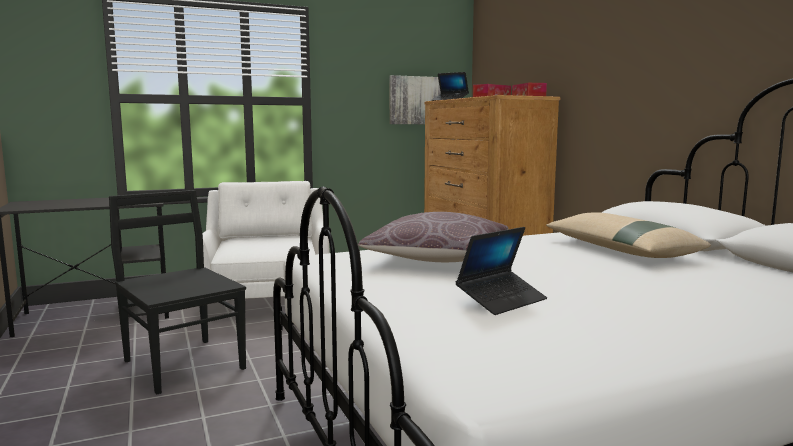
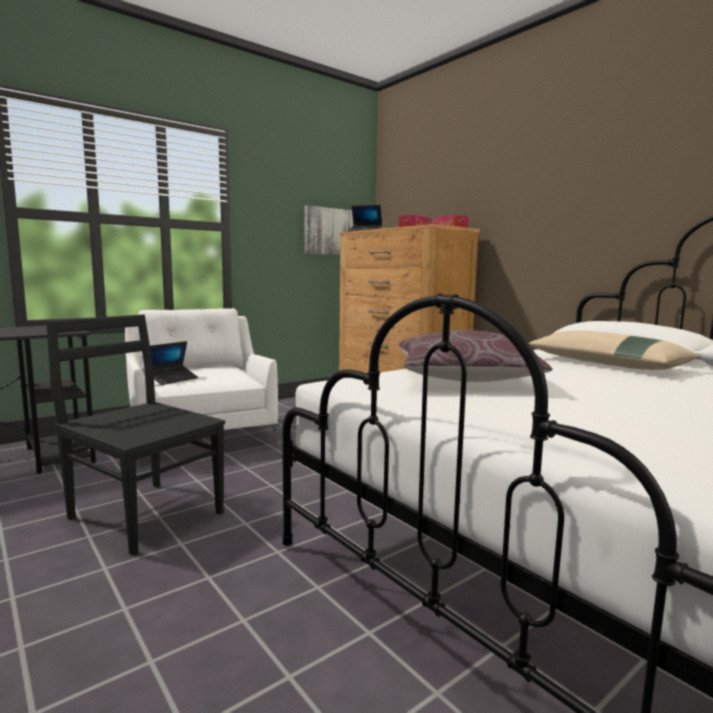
camera: 15 degrees left, 0 degrees up
(501, 300) = (603, 417): laptop -> laptop (172, 379)

